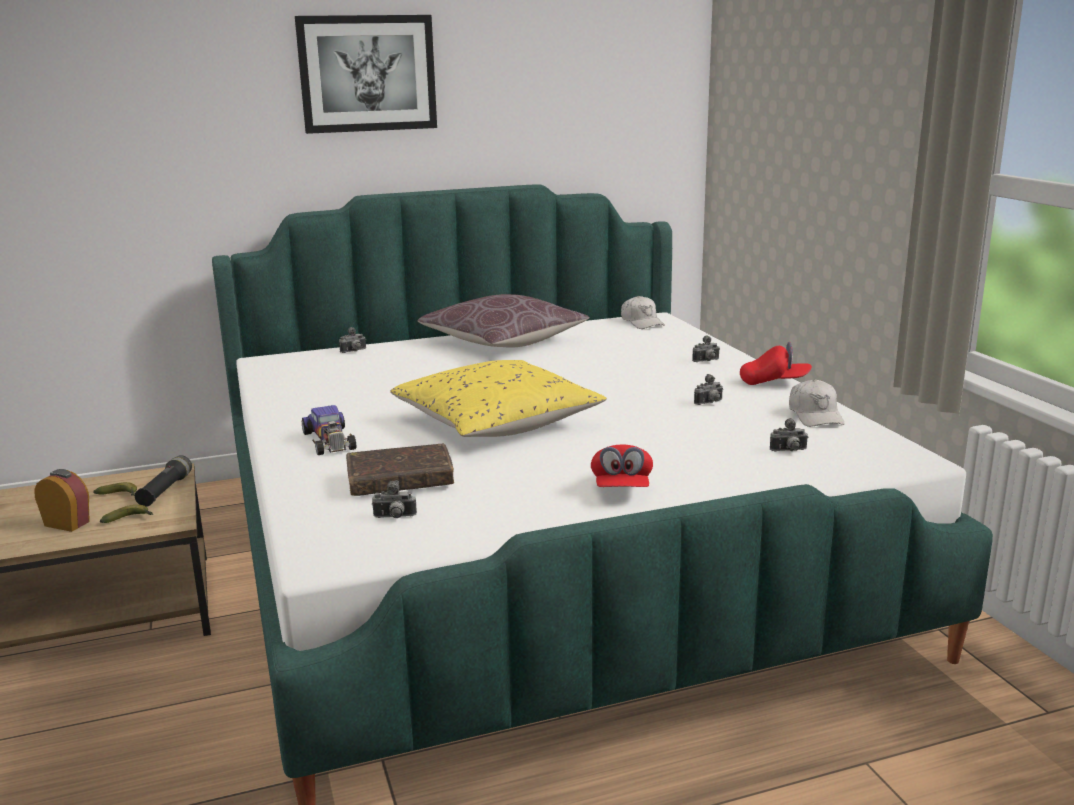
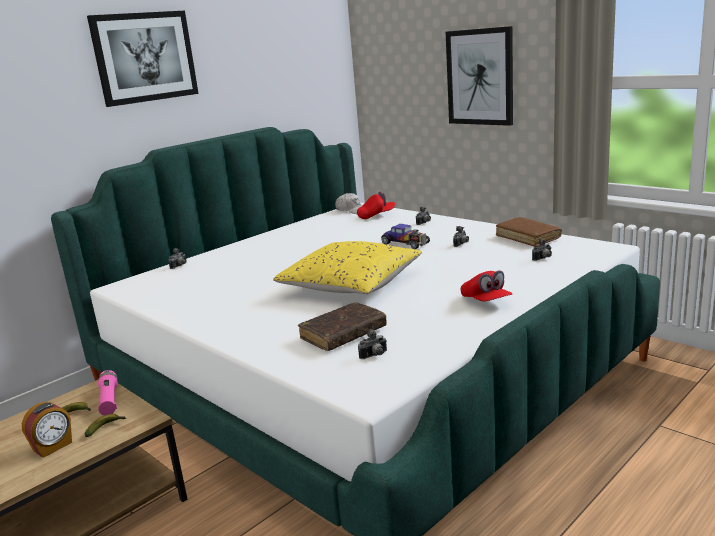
camera: 25 degrees left, 0 degrees up
(68, 523) = (53, 447): alarm clock -> alarm clock turned 135 degrees clockwise
(165, 491) = (109, 400): black flashlight -> pink flashlight
(329, 440) = (253, 323): toy car -> toy car (405, 243)
(503, 341) = (279, 238): brown pillow -> none
(774, 382) = (479, 226): red cap -> red cap (376, 216)
(815, 415) = (527, 237): white cap -> brown book
(842, 149) = (480, 77): none -> picture

